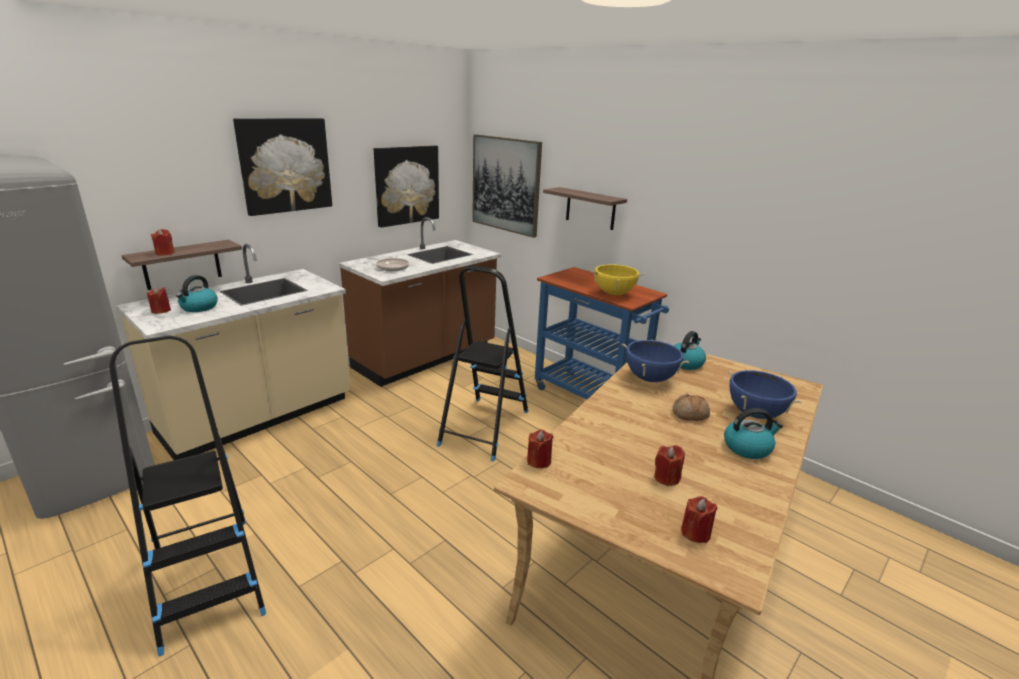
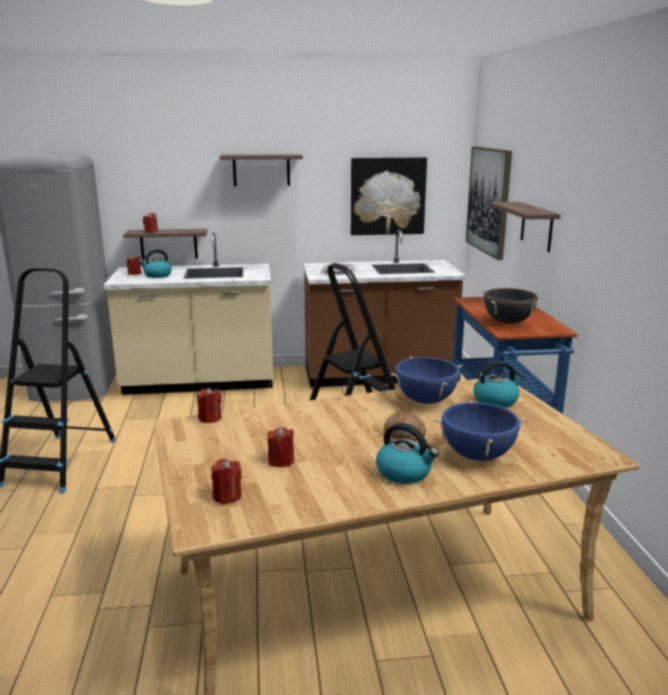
camera: 40 degrees right, 5 degrees down
(285, 165) = (261, 170): picture -> shelf
(614, 293) = (508, 322): yellow cooking pot -> black cooking pot

